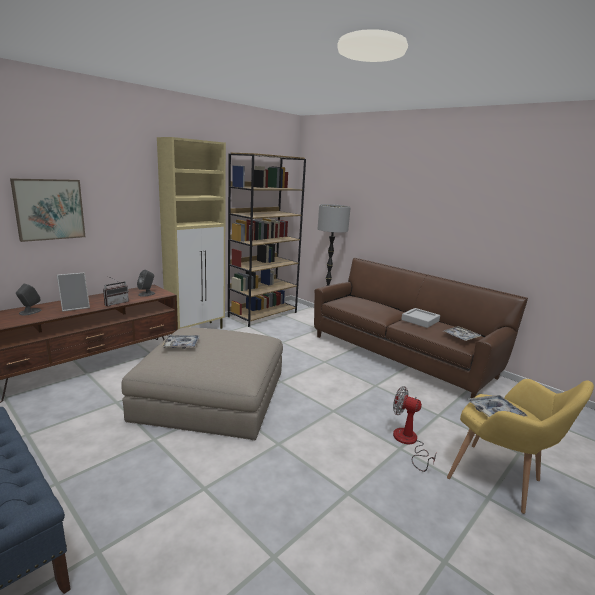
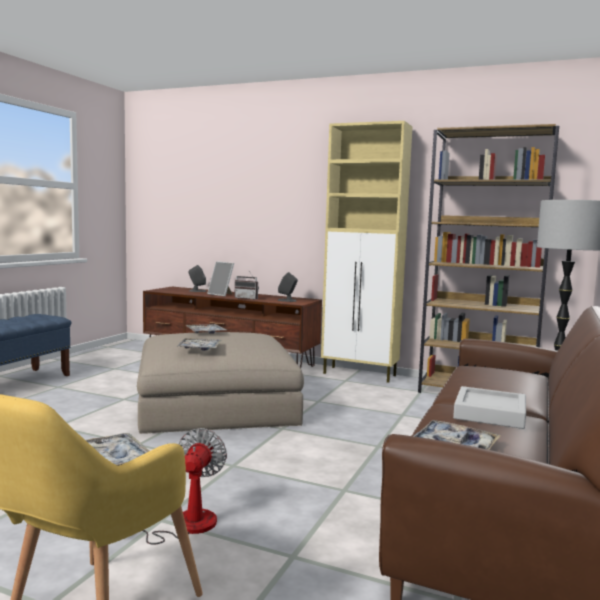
camera: 70 degrees right, 10 degrees down
(49, 209) = (237, 206): picture -> none
(241, 356) = (199, 348): none -> tray

